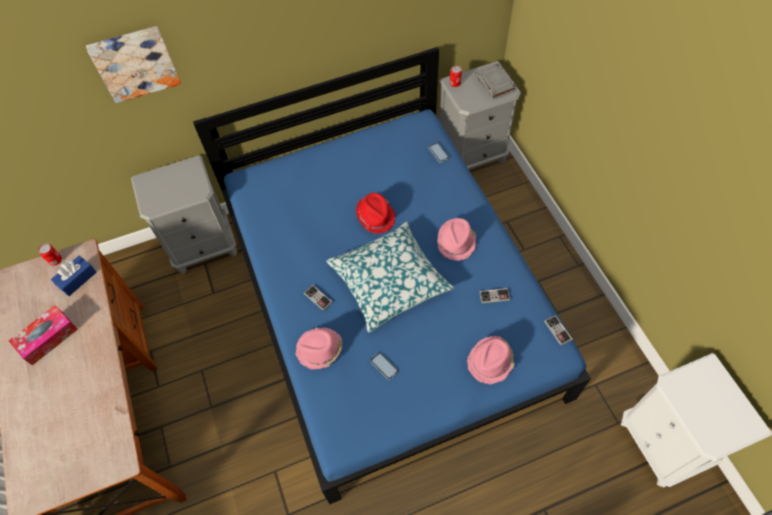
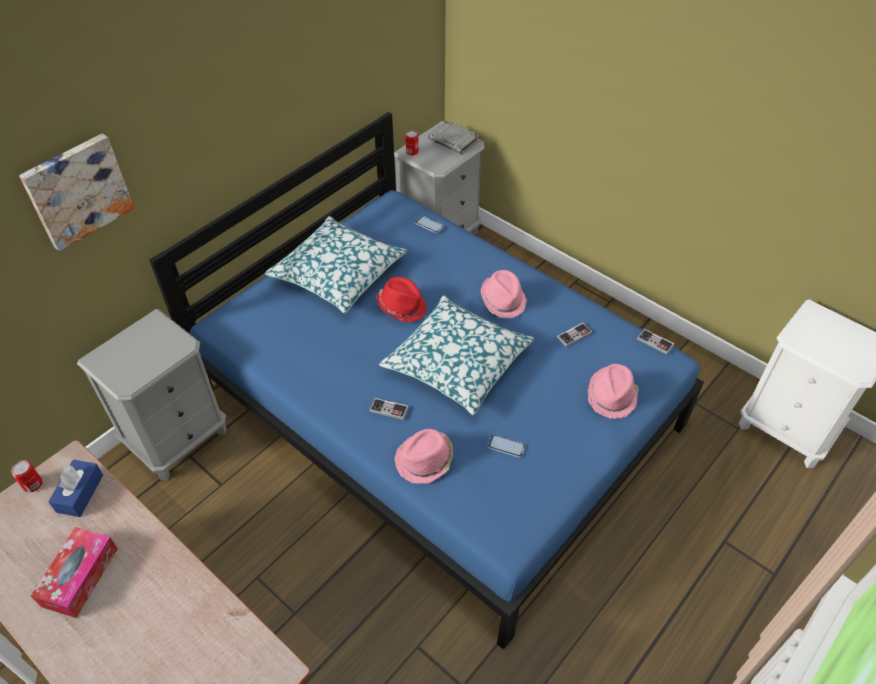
camera: 30 degrees left, 10 degrees down
(346, 170) = (338, 273): none -> pillow

